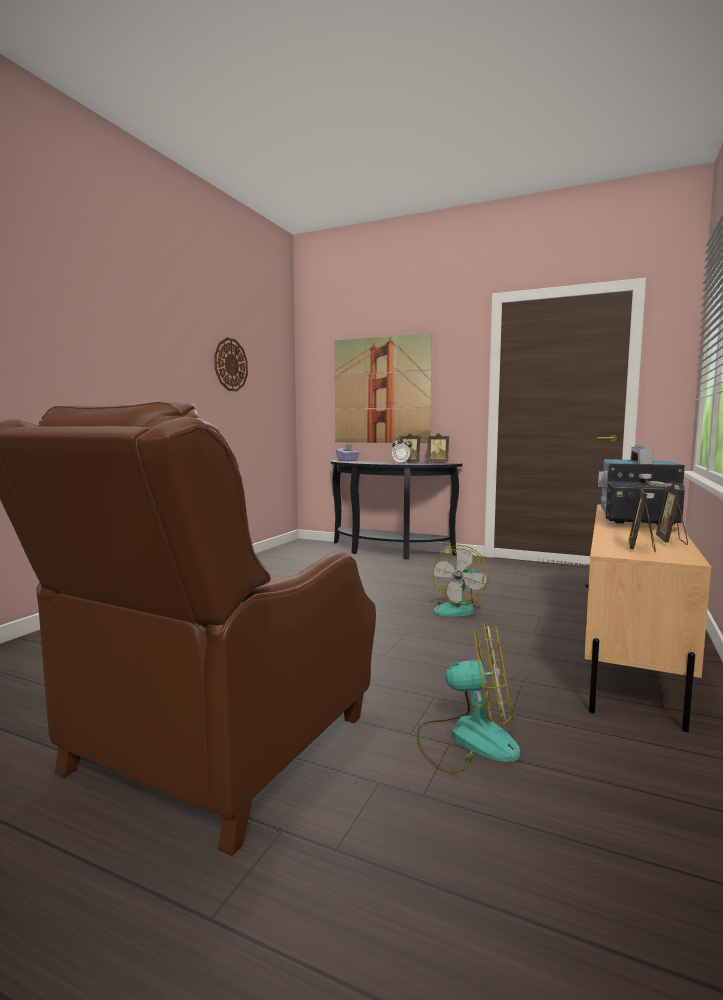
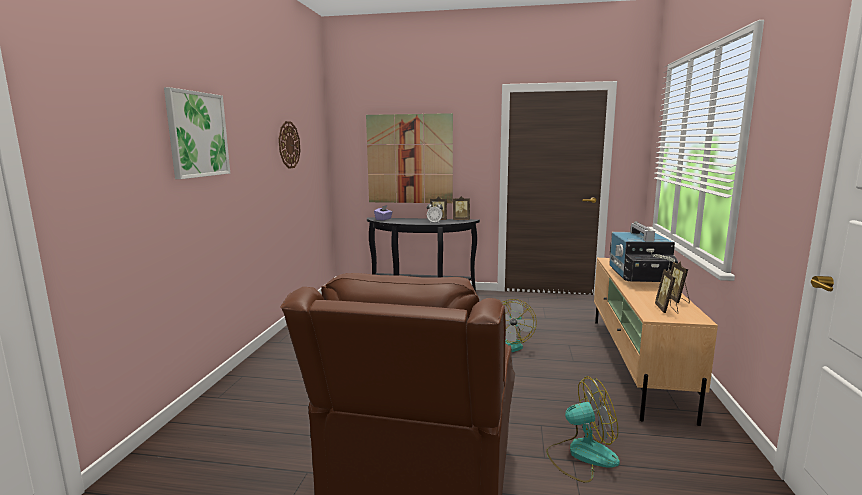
camera: 15 degrees left, 5 degrees up
(90, 328) = (197, 134): none -> picture

